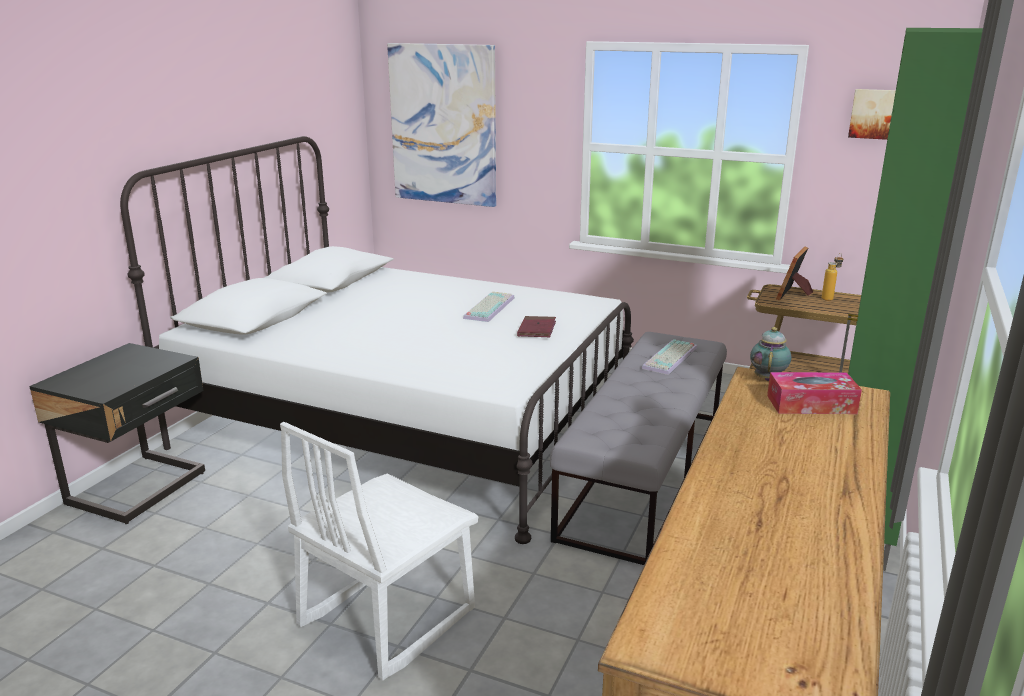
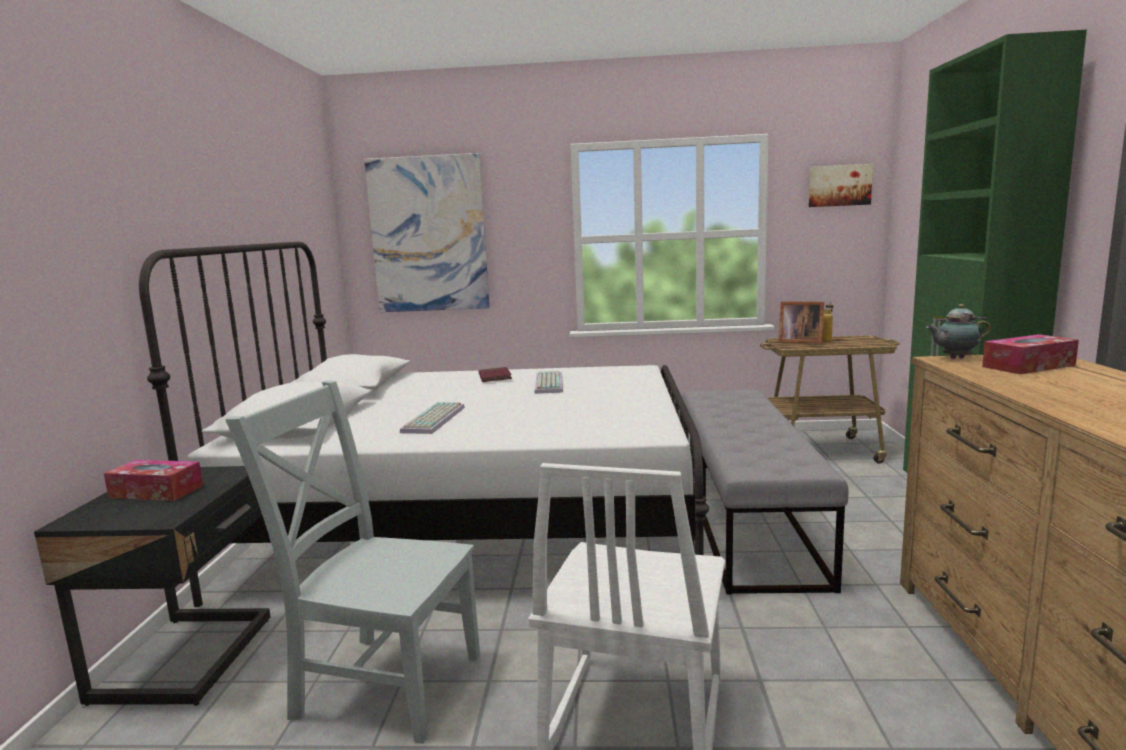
camera: 20 degrees left, 10 degrees down
(116, 367) = (156, 491): none -> tissue box
(244, 542) = (382, 683): none -> grey chair
(537, 329) = (618, 391): red book -> red book (495, 377)
(671, 358) = (735, 404): keyboard -> keyboard (435, 420)
(768, 378) = (954, 358): teapot -> teapot turned 90 degrees counterclockwise
(793, 295) = (798, 341): picture frame -> picture frame turned 75 degrees counterclockwise

